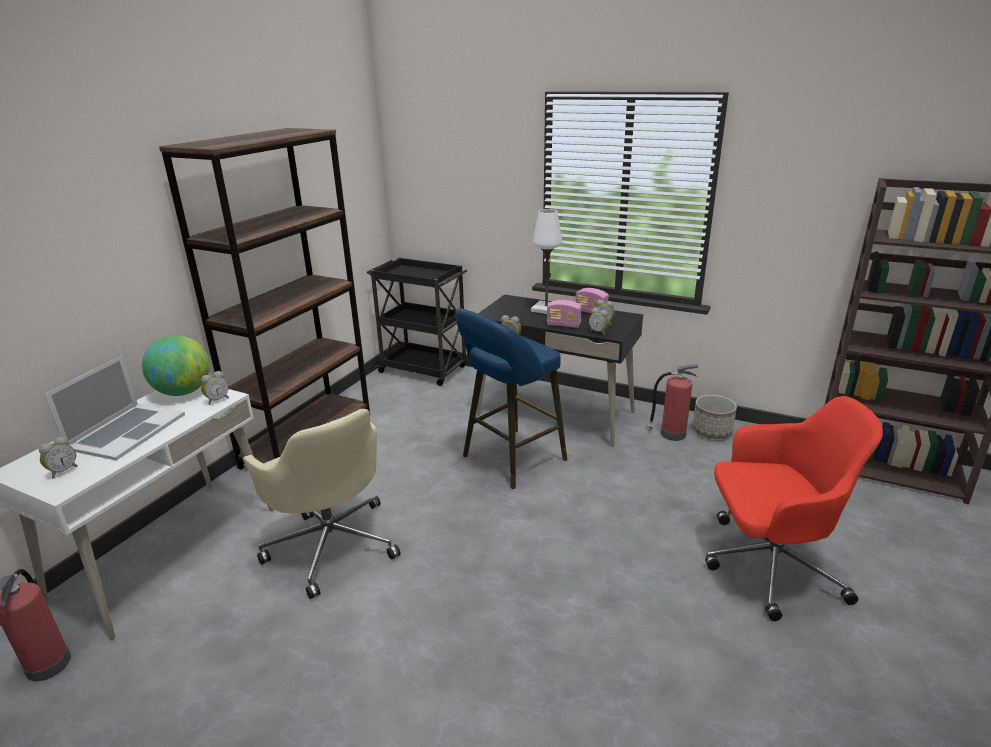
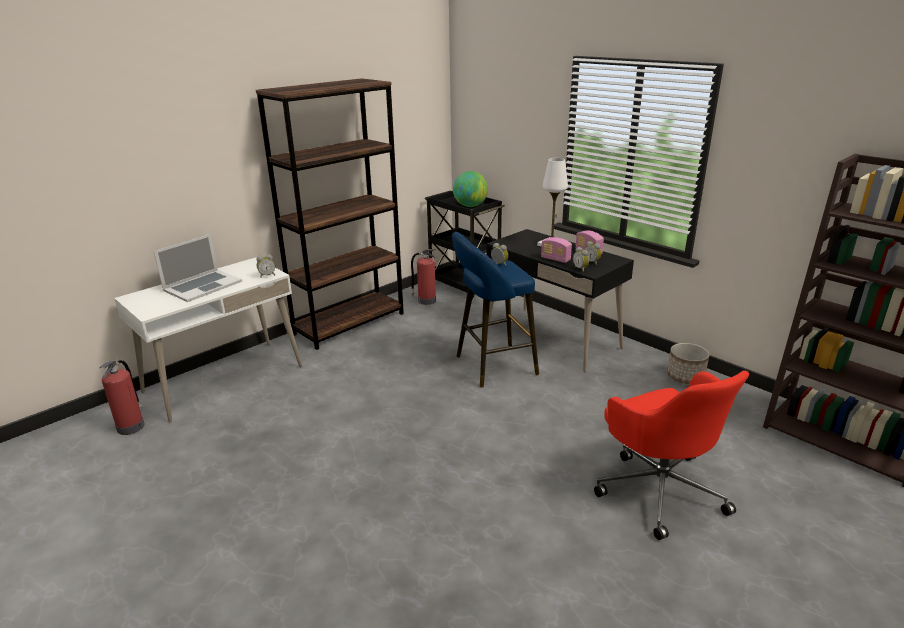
camera: 20 degrees right, 0 degrees up
(62, 471) = (155, 303): alarm clock -> none
(183, 392) = (250, 267): globe -> globe (470, 206)
(332, 543) = (329, 396): beige office chair -> none
(671, 434) = (645, 372): fire extinguisher -> fire extinguisher (426, 300)
(768, 565) = (659, 488): red office chair -> red office chair turned 45 degrees clockwise

